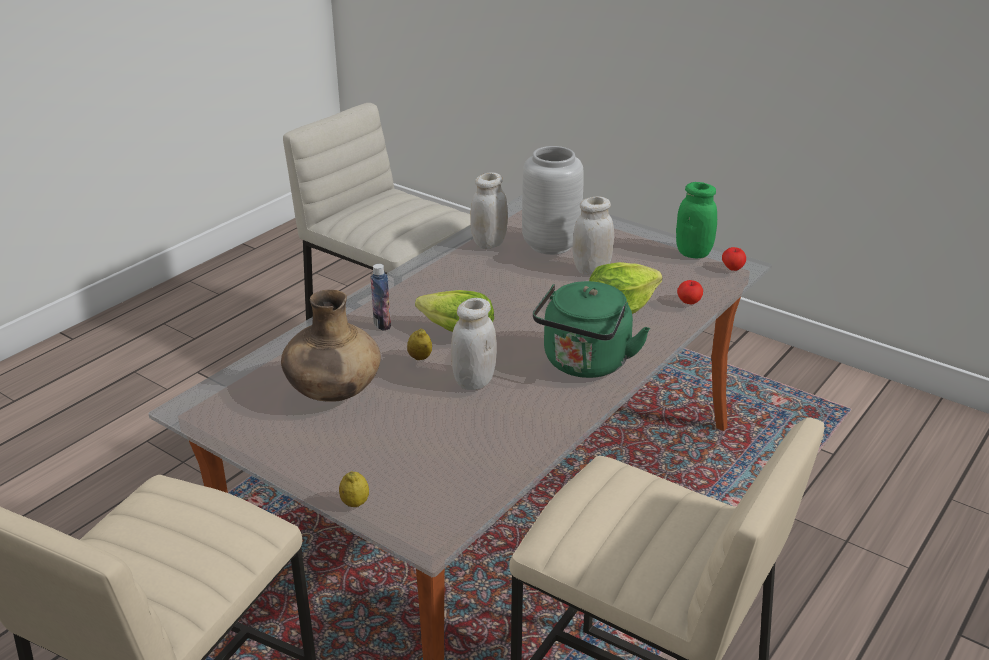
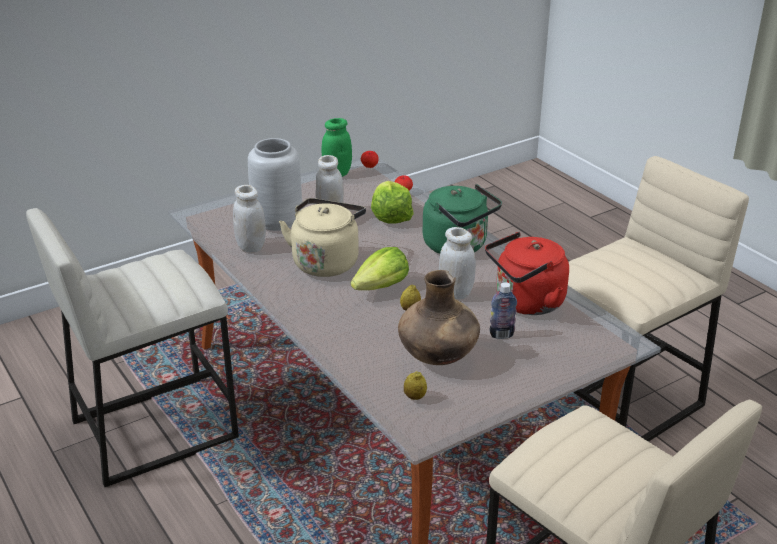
camera: 70 degrees left, 0 degrees up
(355, 503) = (582, 366): lemon -> lemon (415, 397)
(382, 324) = (347, 318): bottle -> bottle (501, 335)
(480, 436) = (526, 303): none -> red kettle
(488, 289) = (326, 262): none -> beige kettle

